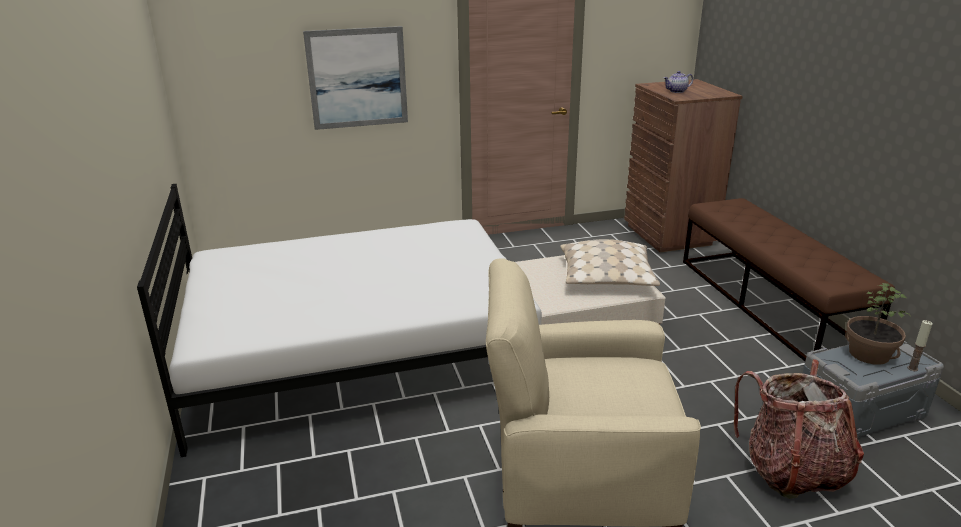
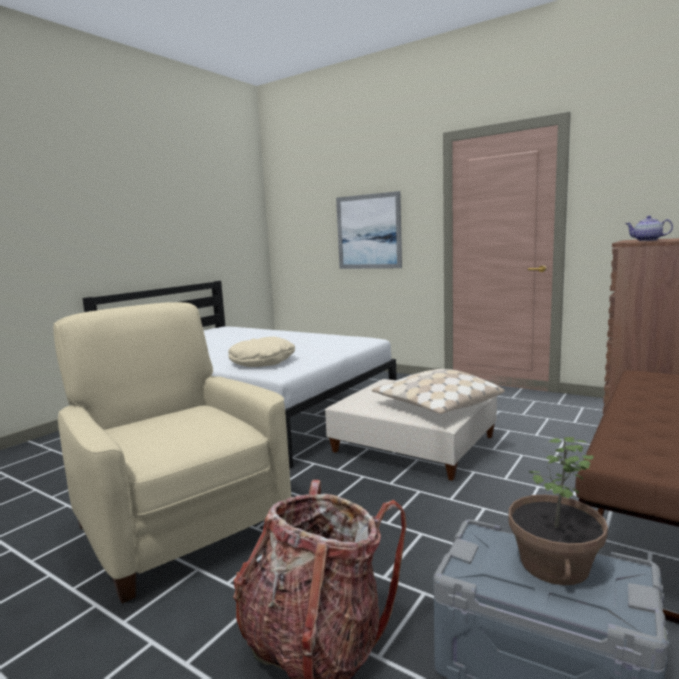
camera: 50 degrees right, 15 degrees down
(452, 292) = (261, 362): none -> beige pillow
(912, 368) = (587, 614): candle -> none

